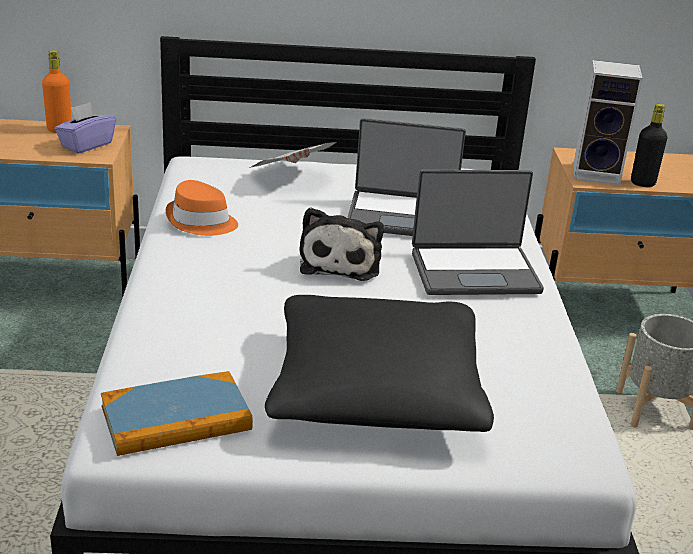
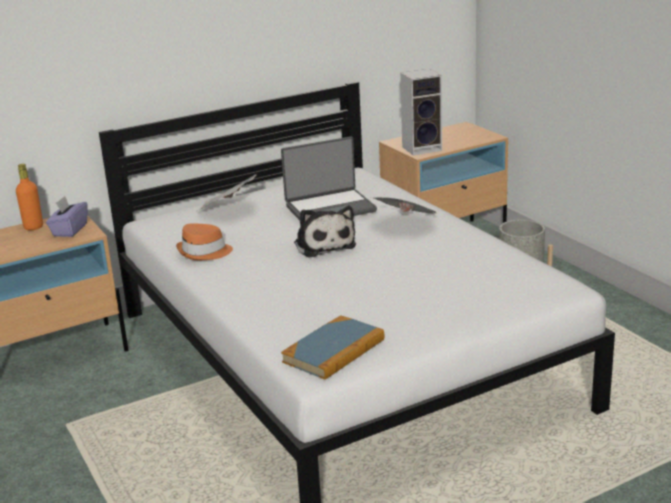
camera: 25 degrees left, 5 degrees down
(377, 391) = (426, 298): black pillow -> none
(474, 271) = (407, 223): laptop -> newspaper
(642, 183) = (453, 146): black bottle -> none

